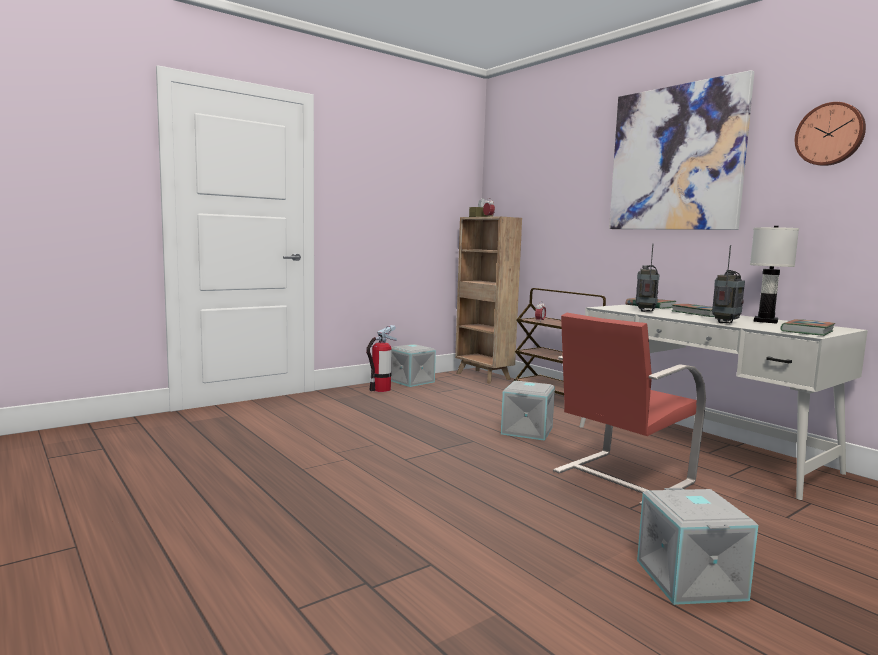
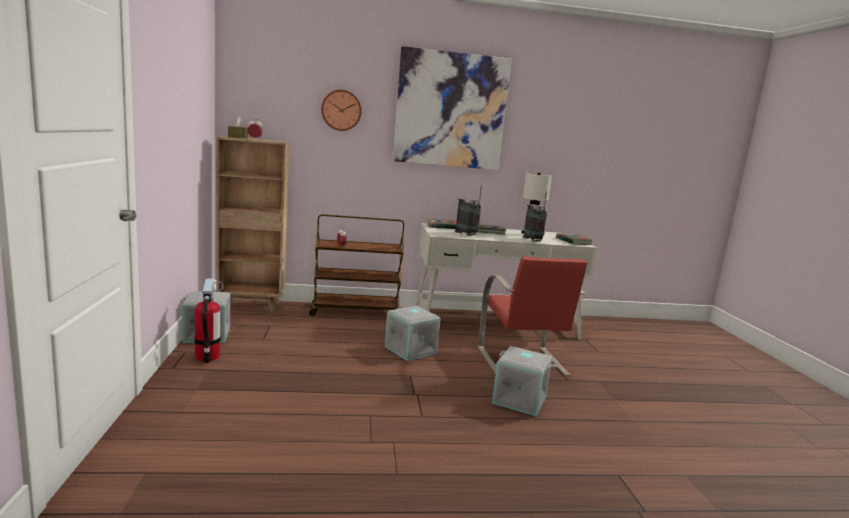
camera: 60 degrees left, 5 degrees up
(692, 580) = (658, 405): grey storage box -> grey storage box (520, 400)
(830, 134) = (553, 114): wall clock -> wall clock (341, 110)

